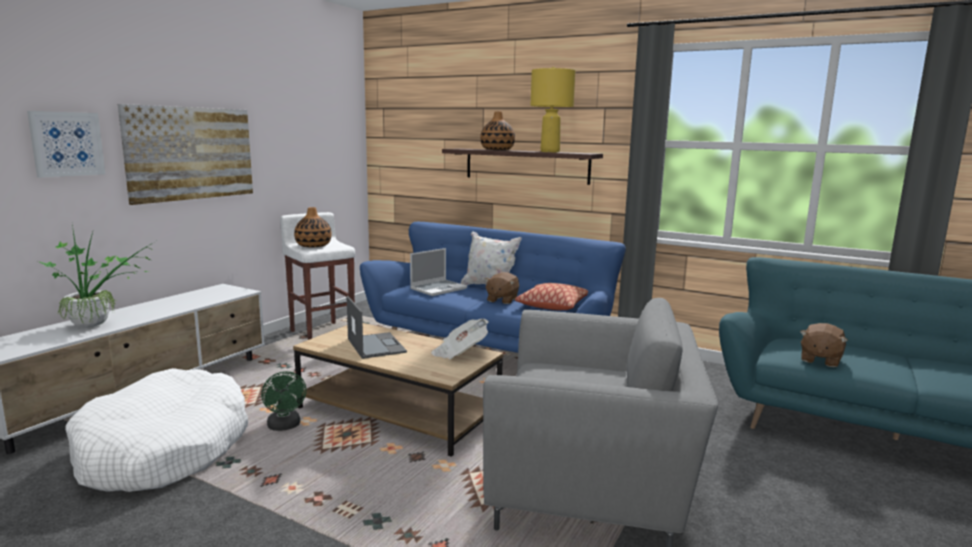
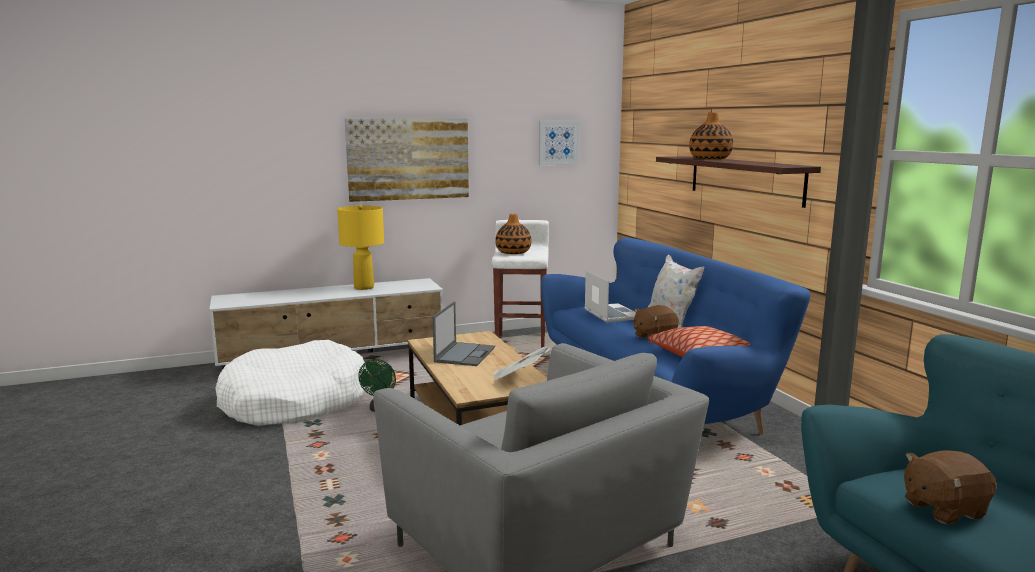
camera: 40 degrees right, 0 degrees up
(67, 144) = (302, 151): picture -> picture (558, 142)
(99, 324) = (301, 295): potted plant -> none
(438, 289) = (611, 314): laptop -> laptop turned 105 degrees counterclockwise
(550, 152) = (755, 163): yellow table lamp -> yellow table lamp (363, 287)

